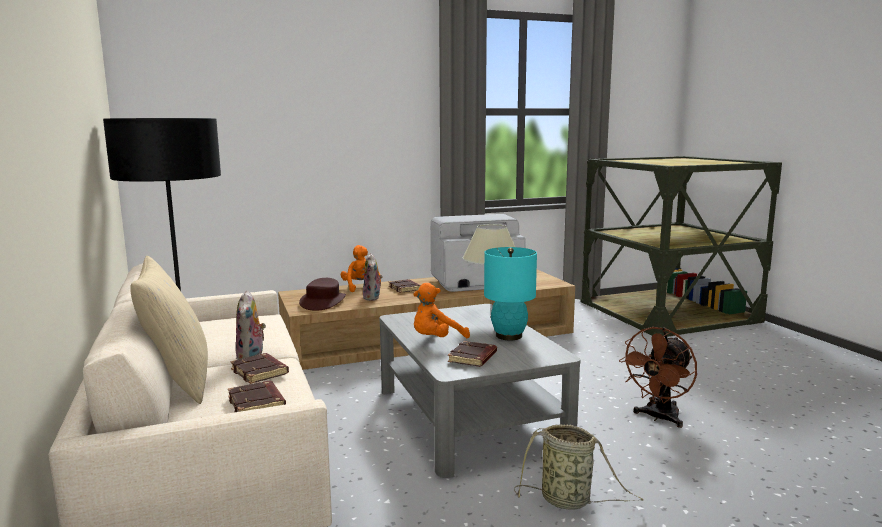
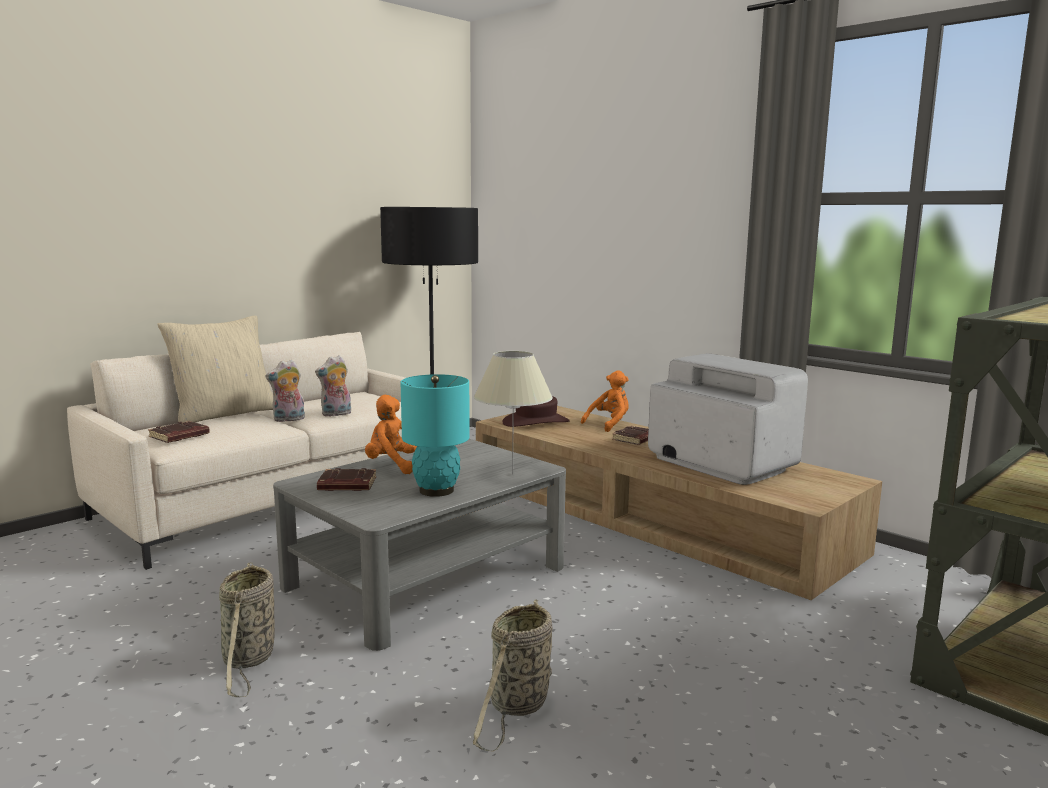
camera: 65 degrees right, 0 degrees up
(260, 372) = (247, 426): brown book -> none
(373, 298) = (576, 434): plush toy -> plush toy (336, 414)
(658, 418) = (518, 706): brown fan -> basket

